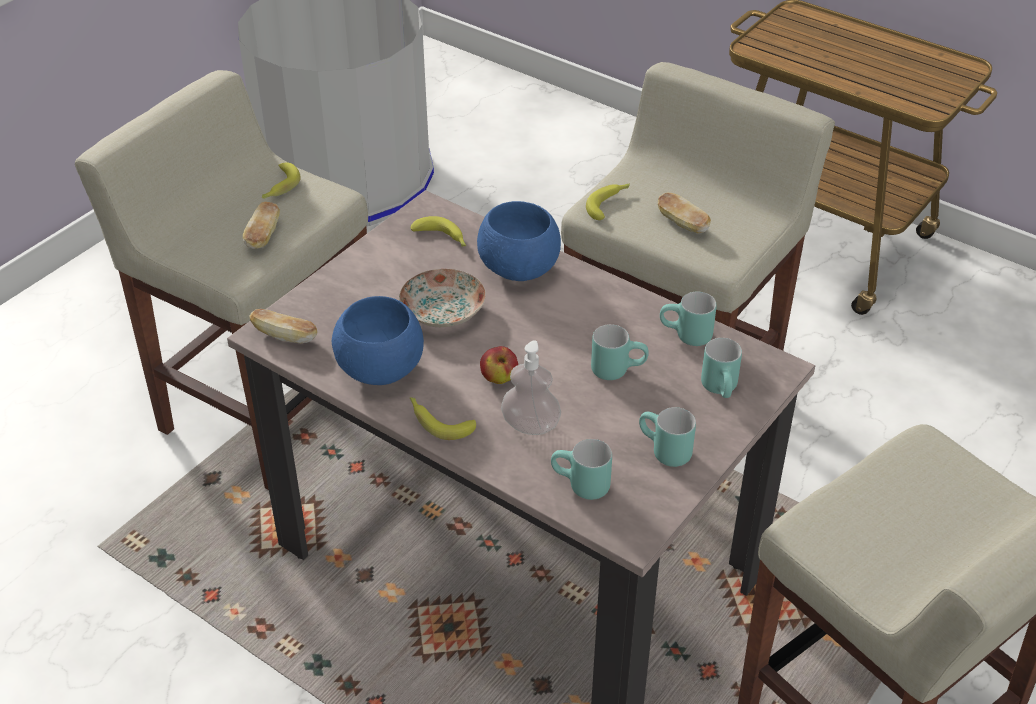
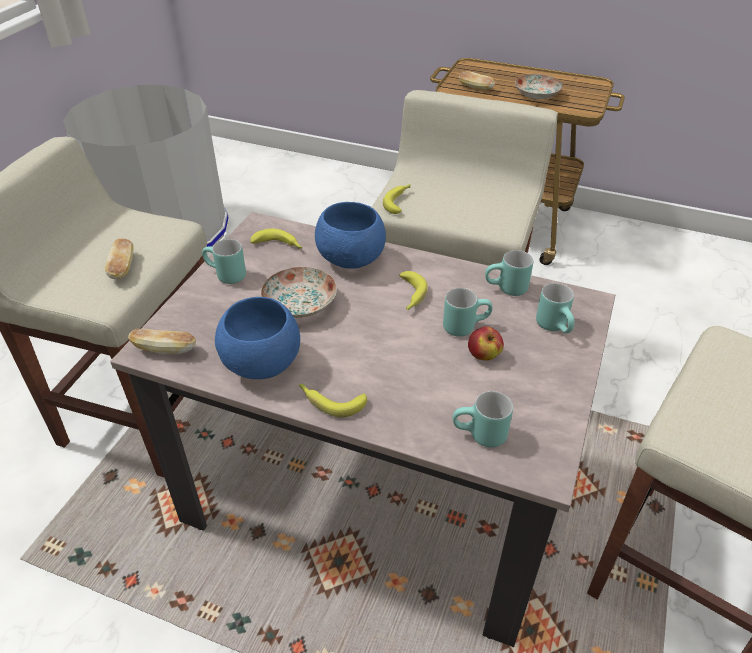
camera: 15 degrees left, 0 degrees up
(279, 187) = (127, 228): banana -> banana (410, 296)
(499, 379) = (369, 352): apple -> apple (483, 356)
(530, 425) = (413, 388): soap dispenser -> none
(663, 452) = (535, 390): turquoise mug -> turquoise mug (225, 276)
(682, 224) = (460, 207): bread -> bread (475, 88)
(869, 75) = (537, 95): none -> plate

